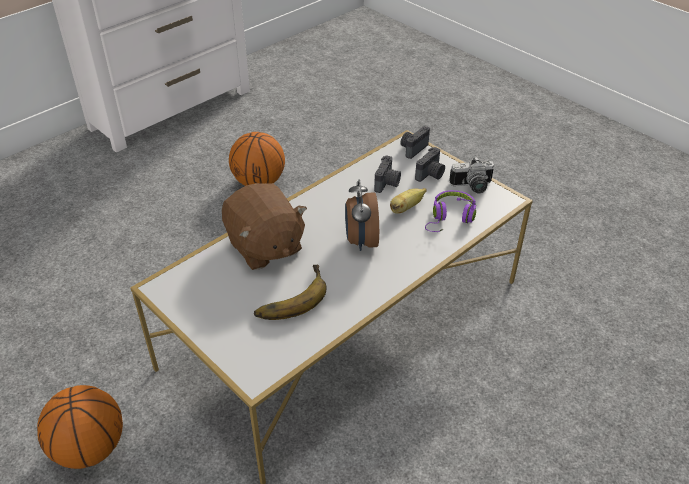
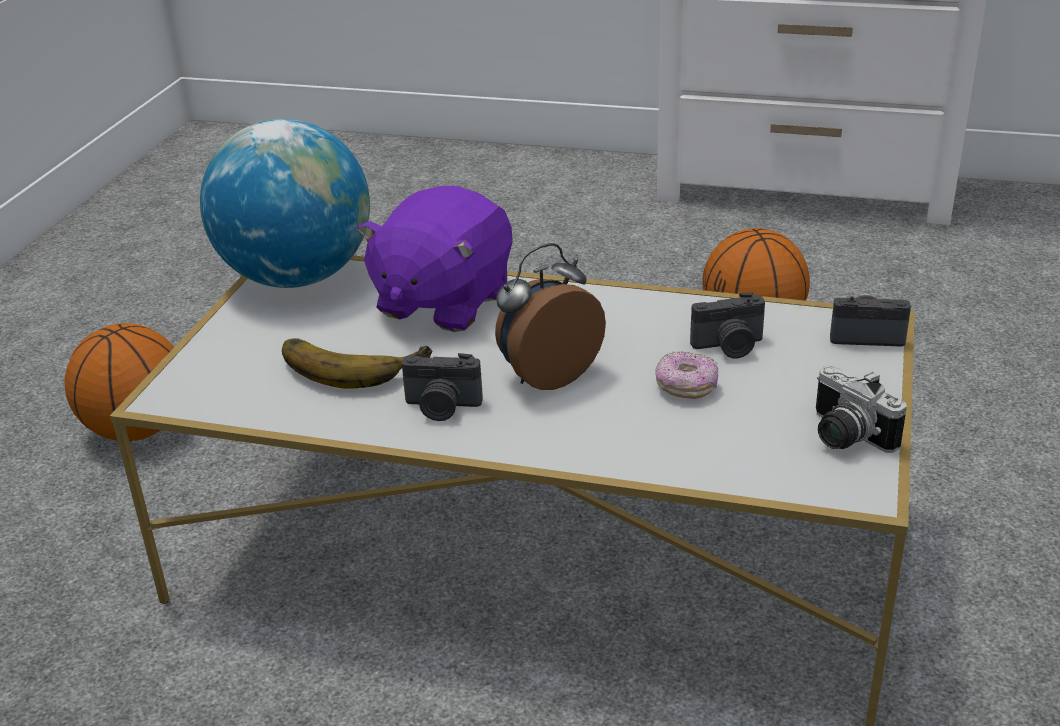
camera: 60 degrees right, 10 degrees down
(181, 288) = (296, 277): none -> globe
(264, 247) = (442, 302): brown plush toy -> purple plush toy
(406, 208) = (686, 387): banana -> donut
(431, 174) = (817, 380): camera -> camera (442, 407)
(450, 218) = (717, 443): purple headphones -> none

